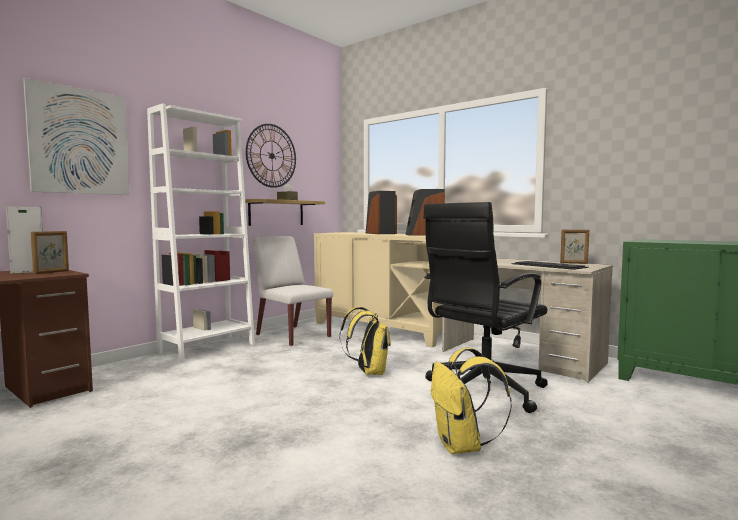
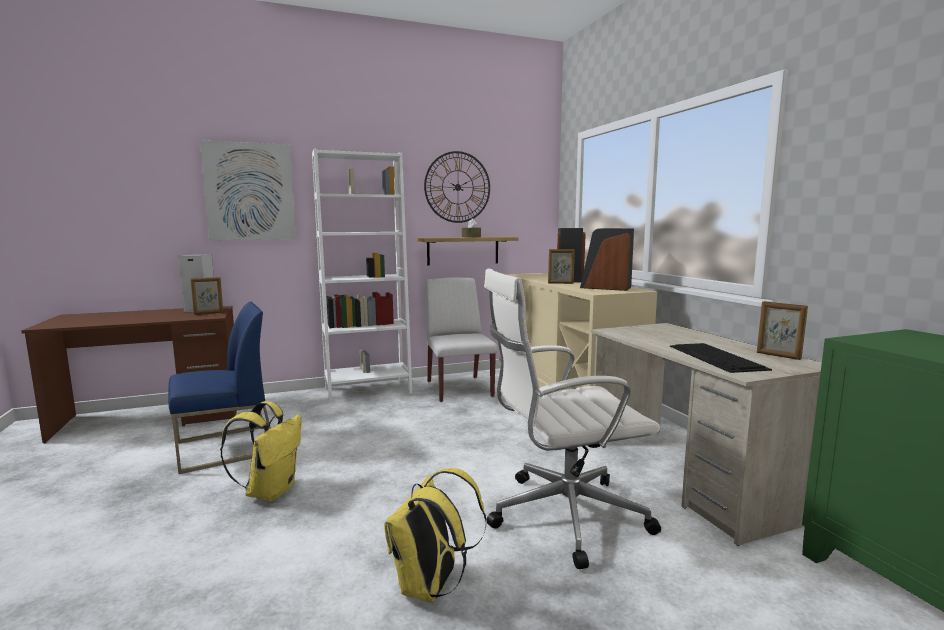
camera: 30 degrees right, 5 degrees up
(123, 413) = (224, 448): none -> blue chair
(368, 372) = (470, 454): yellow backpack -> yellow backpack (270, 491)
(383, 234) = (560, 283): none -> picture frame
(482, 391) = (562, 515): black office chair -> white office chair

